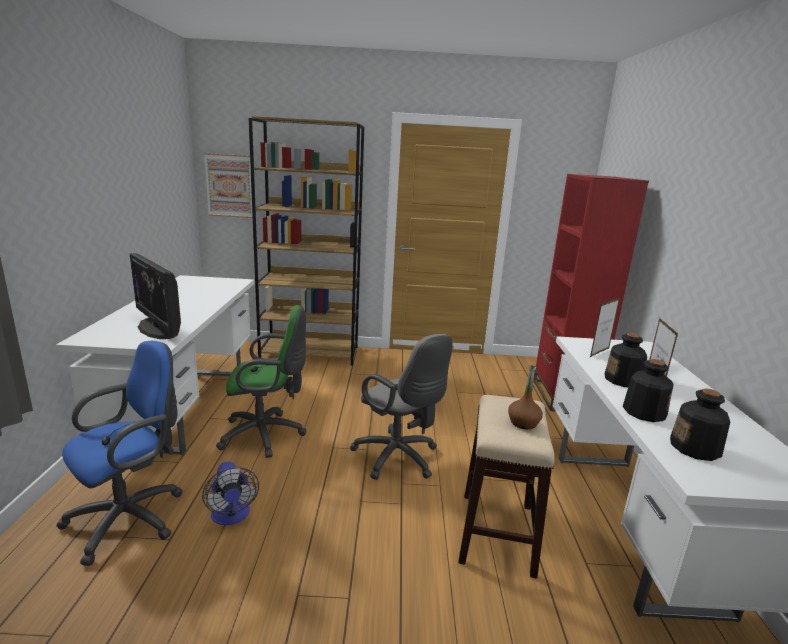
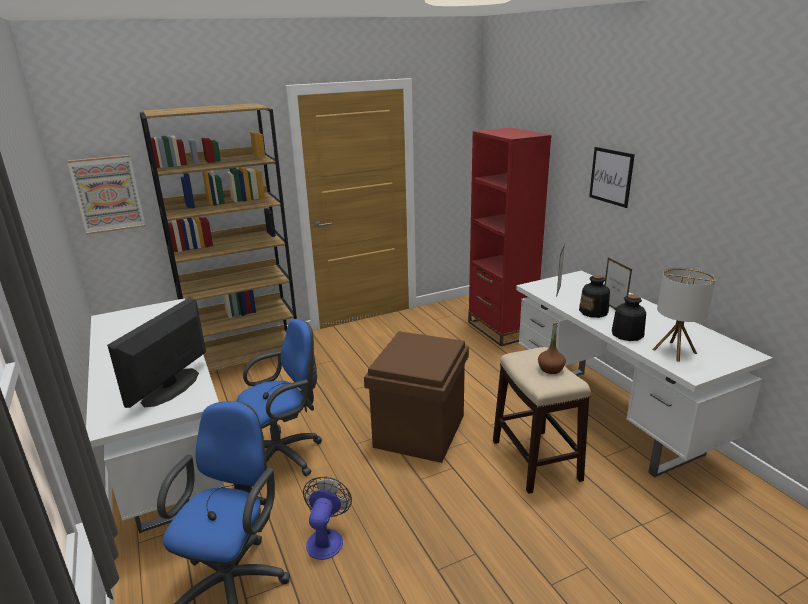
camera: 25 degrees left, 5 degrees up
(158, 328) = (171, 387): monitor -> monitor turned 90 degrees clockwise
(231, 516) = (326, 538): fan -> fan turned 120 degrees counterclockwise
(266, 435) = (284, 455): green office chair -> blue office chair
(399, 459) = (420, 431): grey office chair -> brown storage box
(695, 448) = (674, 351): bottle -> table lamp
(700, 227) = (611, 176): none -> picture

